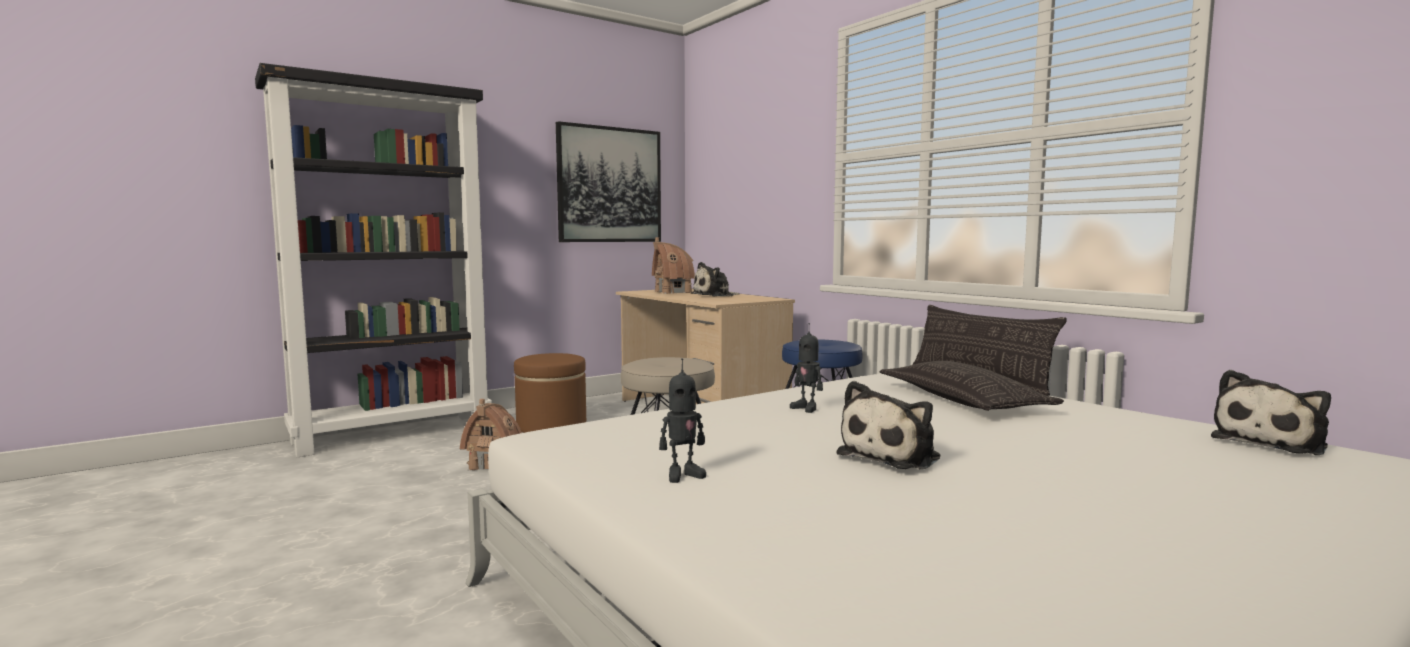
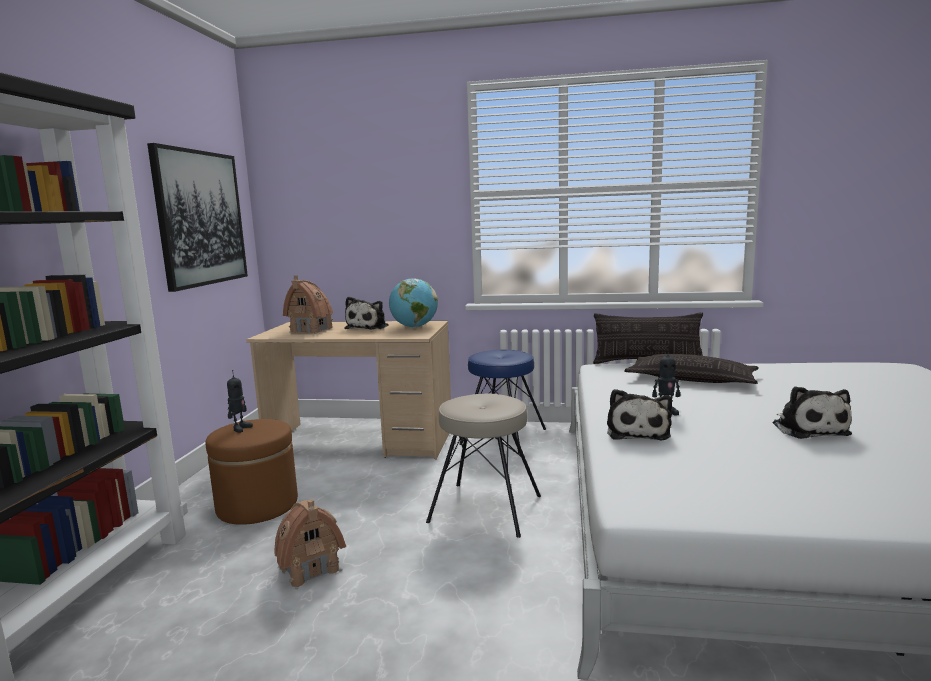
camera: 45 degrees left, 5 degrees up
(683, 475) = (799, 488): toy robot -> toy robot (240, 428)
(744, 299) = (414, 327): none -> globe
(1271, 442) = (850, 367): plush toy -> plush toy (637, 432)

